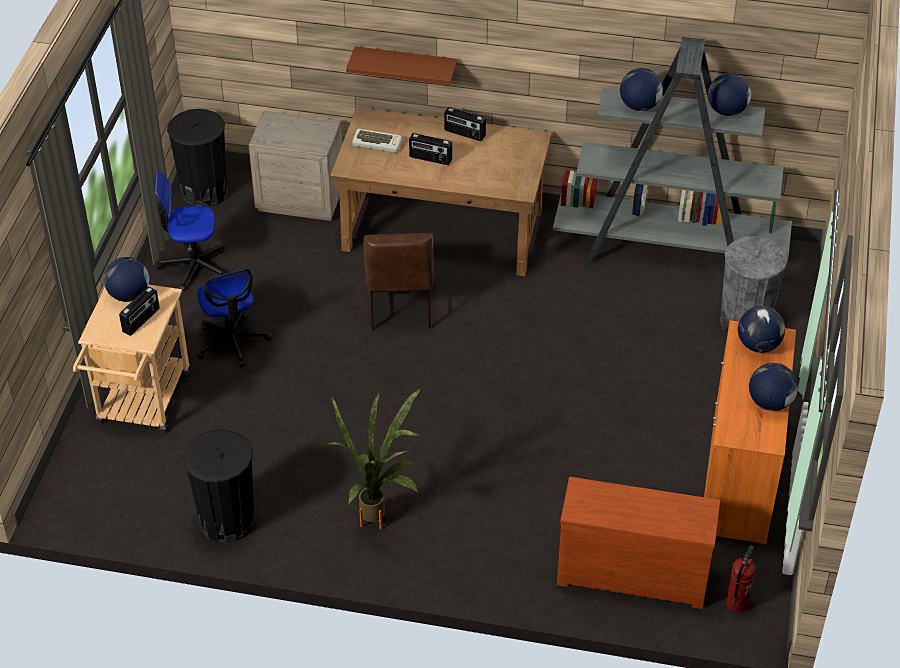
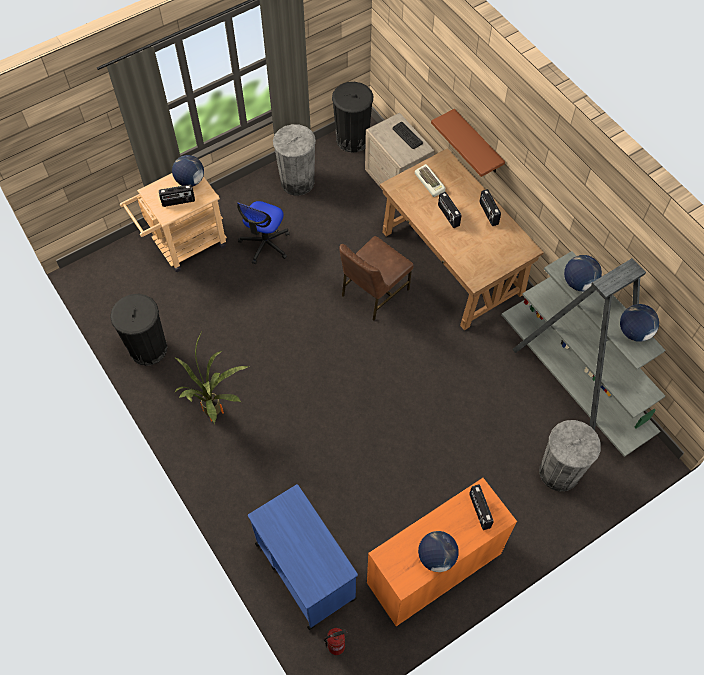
camera: 45 degrees right, 15 degrees up
(193, 266) = (297, 182): office chair -> grey trash can
(298, 125) = (407, 136): none -> keyboard
(633, 571) = (305, 570): brown dresser -> blue cart
(758, 345) = (479, 511): globe -> radio

